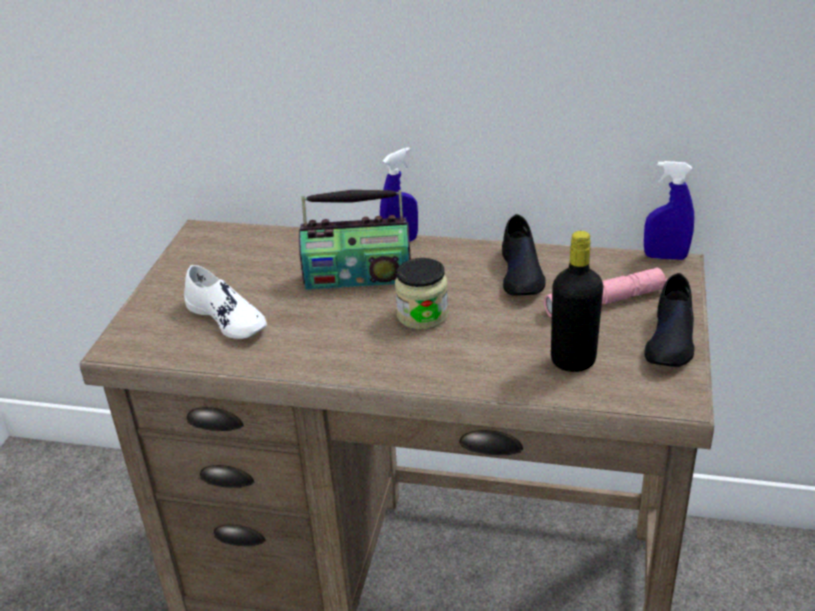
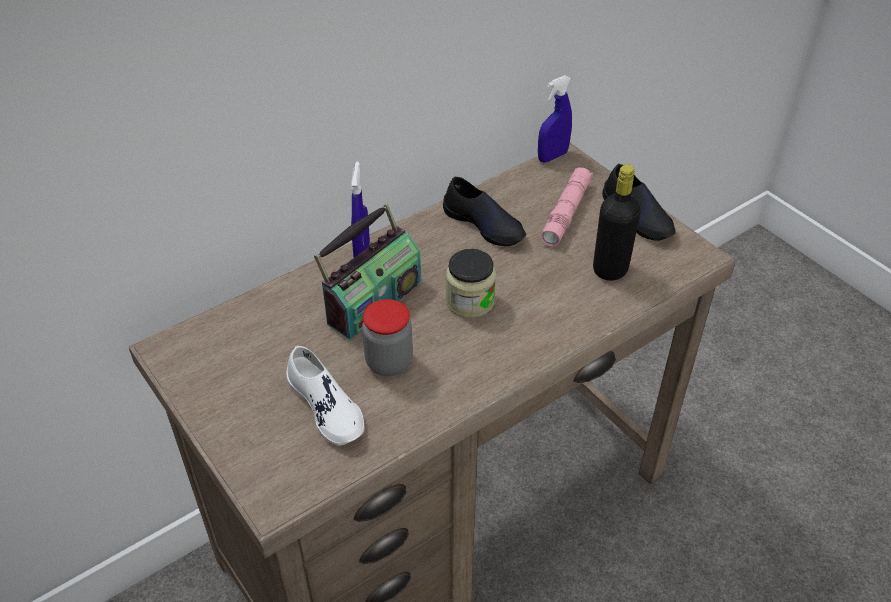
camera: 50 degrees left, 10 degrees up
(227, 318) = (326, 407): white shoe -> white shoe turned 60 degrees clockwise
(305, 317) = (389, 362): none -> jar

